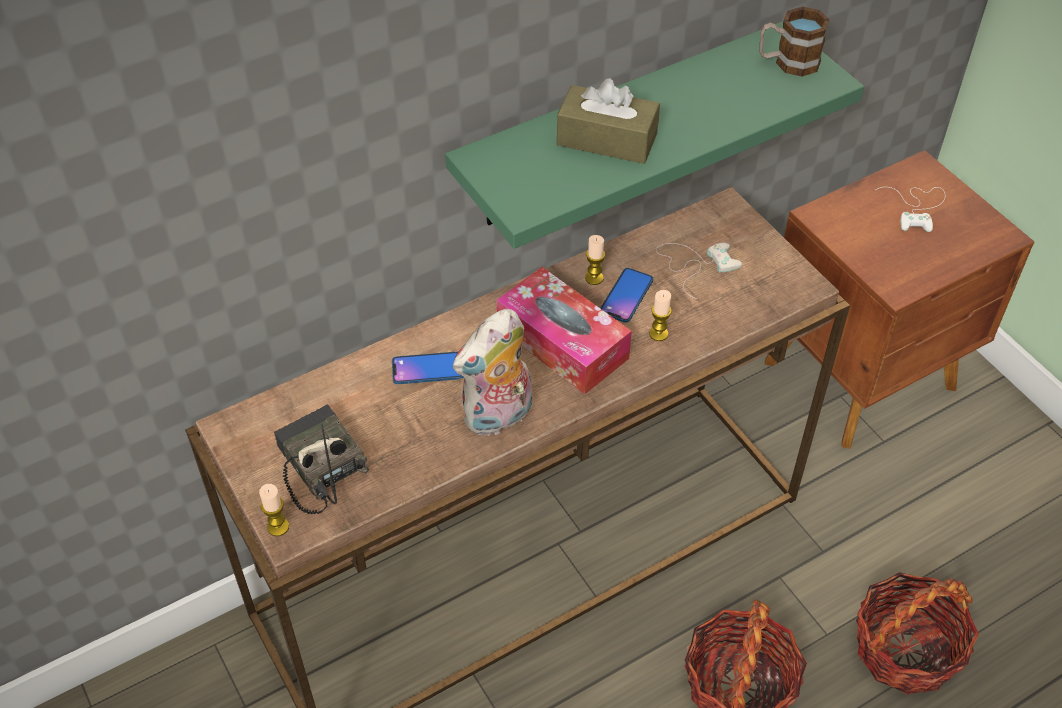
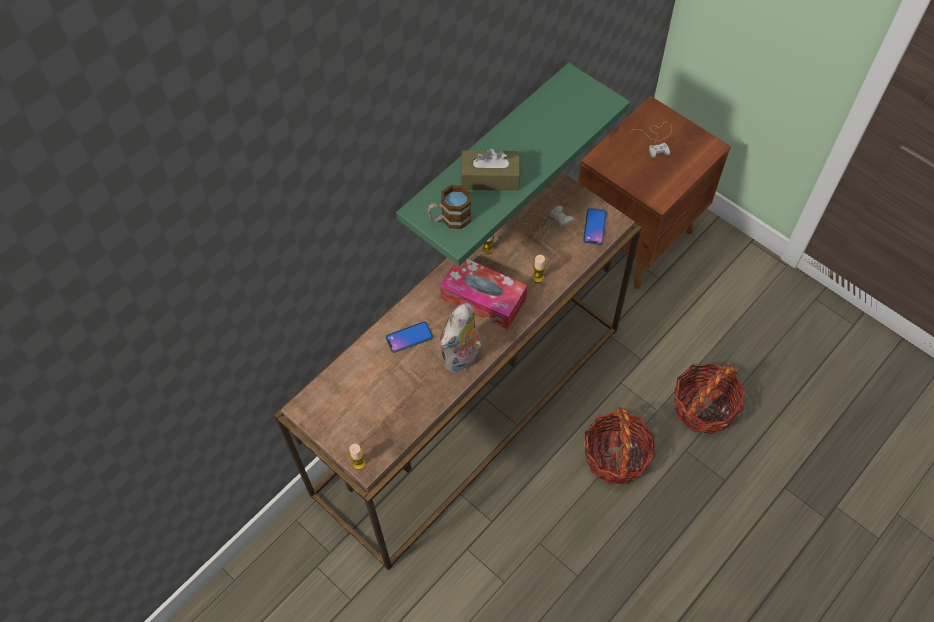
camera: 15 degrees left, 10 degrees up
(318, 466) = (367, 418): radio -> none
(626, 296) = (511, 257): phone -> phone (594, 227)
(788, 62) = (580, 94): mug -> mug (450, 219)

